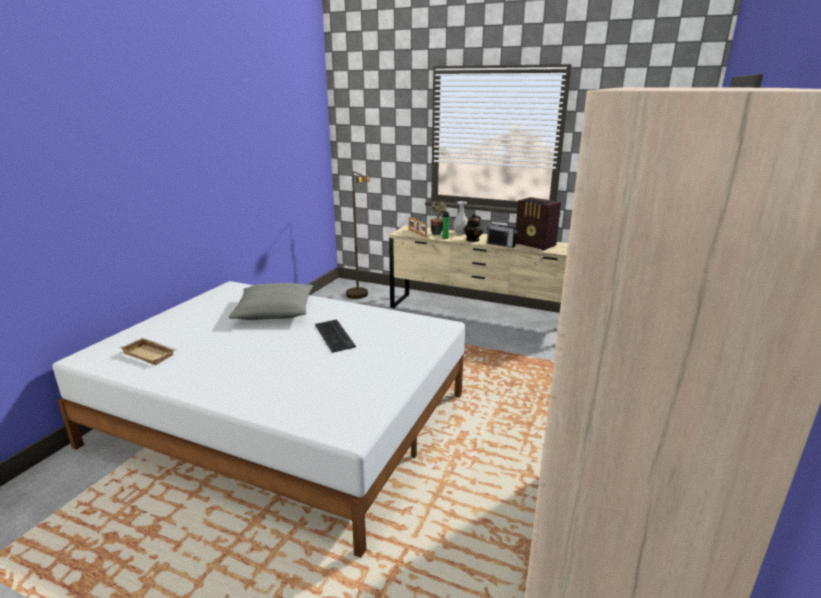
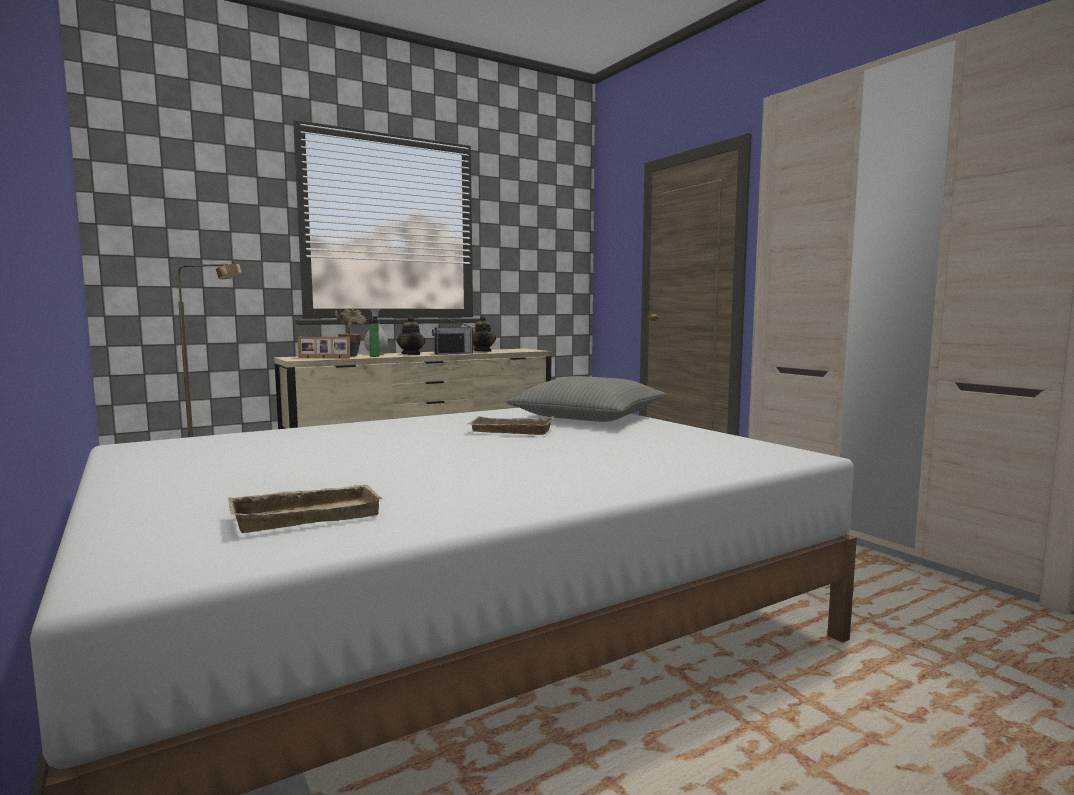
camera: 55 degrees left, 15 degrees down
(274, 311) = (340, 440): grey pillow -> grey pillow (588, 416)
(334, 336) = (509, 431): keyboard -> beige tray
(535, 245) = (483, 351): radio -> teapot

